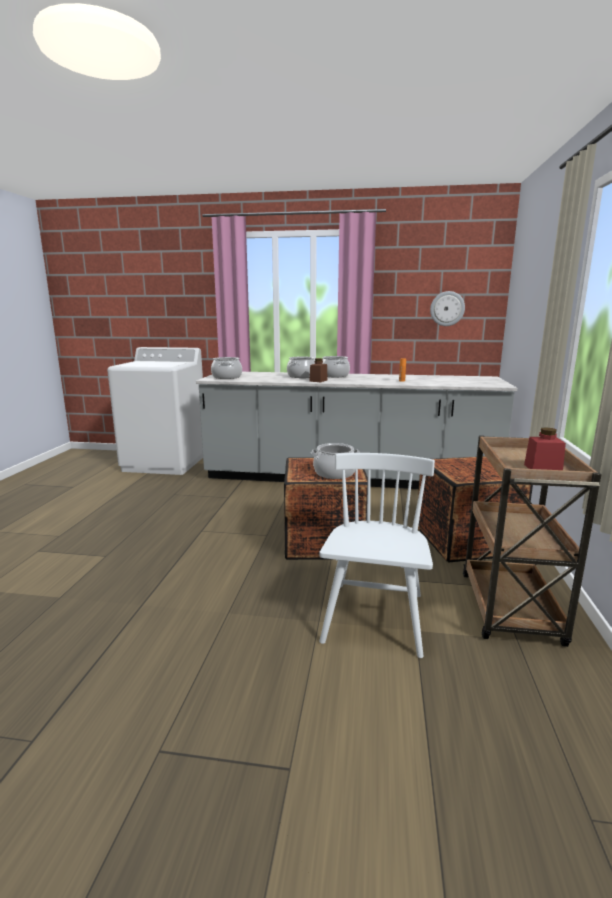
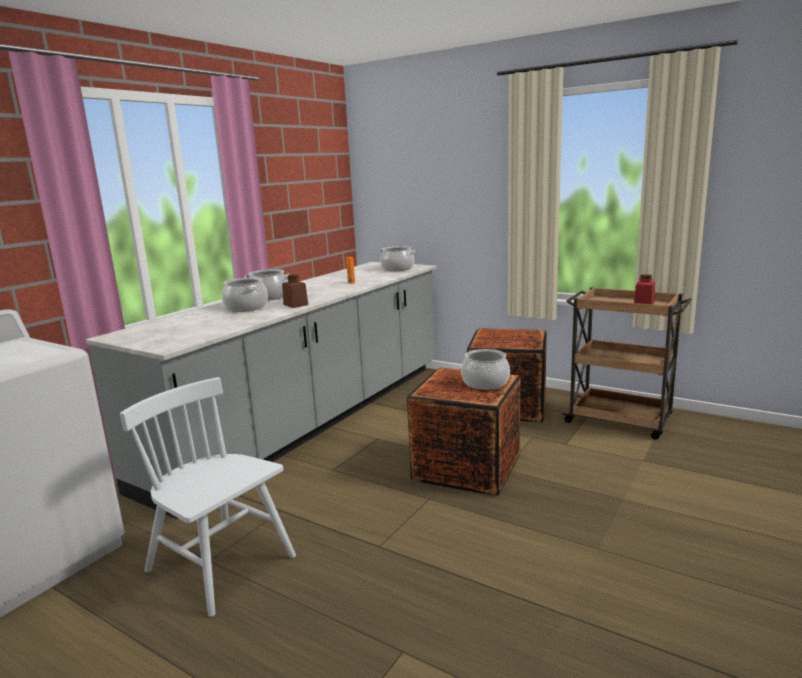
camera: 65 degrees left, 0 degrees up
(226, 377) = (172, 338): cooking pot -> cooking pot (397, 269)
(374, 618) = (622, 472): white chair -> white chair (221, 564)
(447, 308) = (314, 197): wall clock -> none

